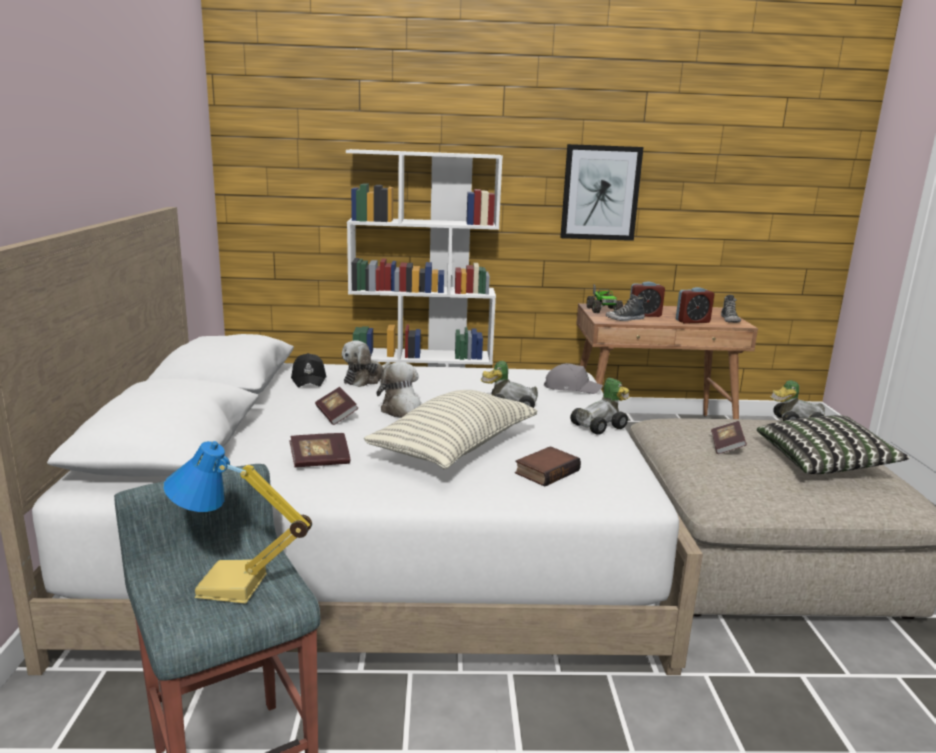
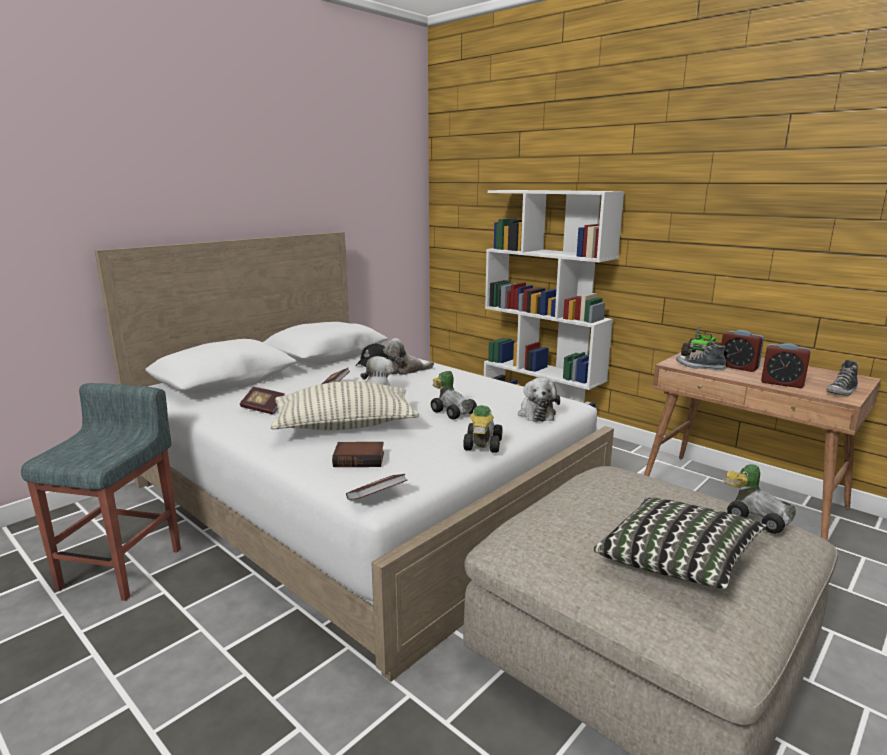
camera: 45 degrees right, 0 degrees up
(231, 586) = (93, 450): table lamp -> none
(571, 388) = (536, 413): grey cap -> plush toy
(600, 193) = (726, 230): picture -> none
(601, 426) = (481, 446): toy car -> toy car turned 90 degrees clockwise
(726, 446) = (602, 507): book -> book (376, 497)

